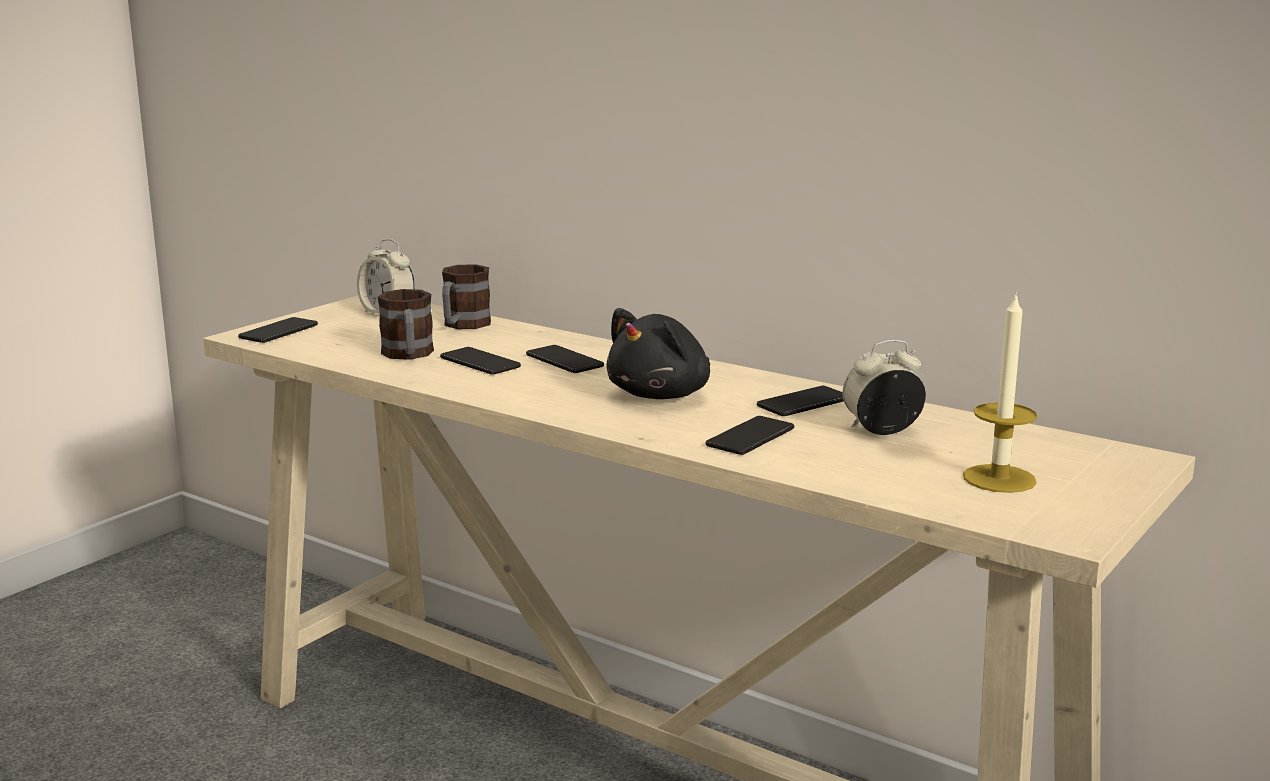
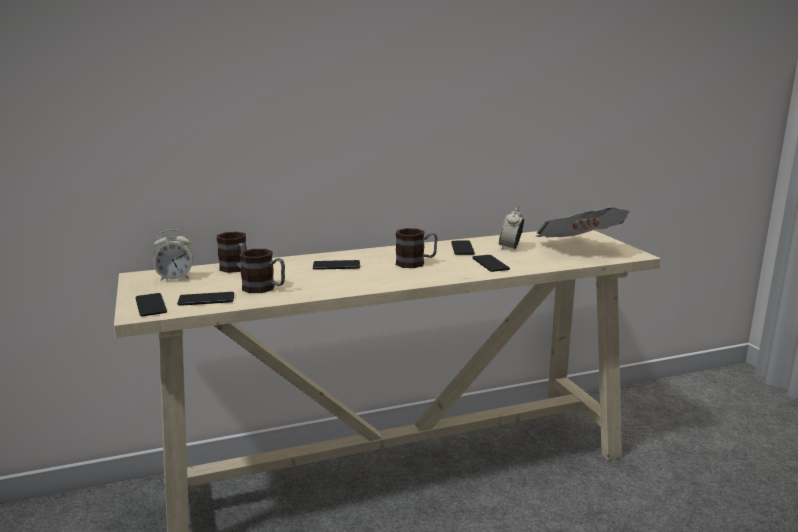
camera: 55 degrees left, 0 degrees up
(480, 362) = (307, 279): phone -> phone (206, 300)
(662, 395) = (416, 263): black plush toy -> mug
(999, 479) = (578, 248): candle -> newspaper

